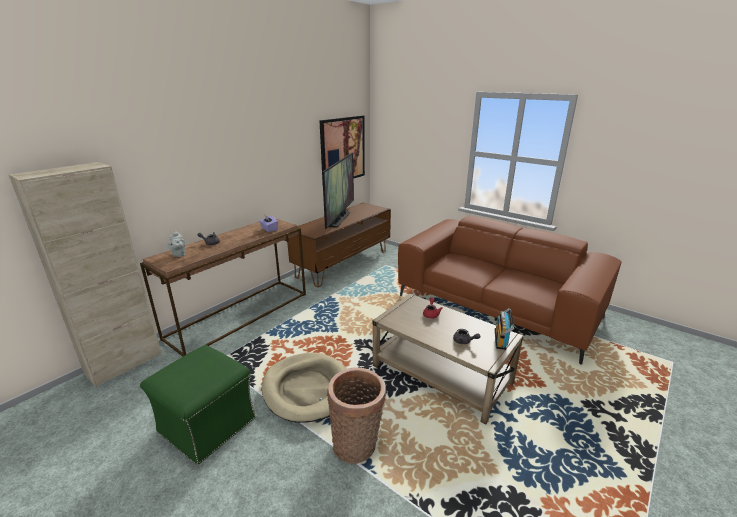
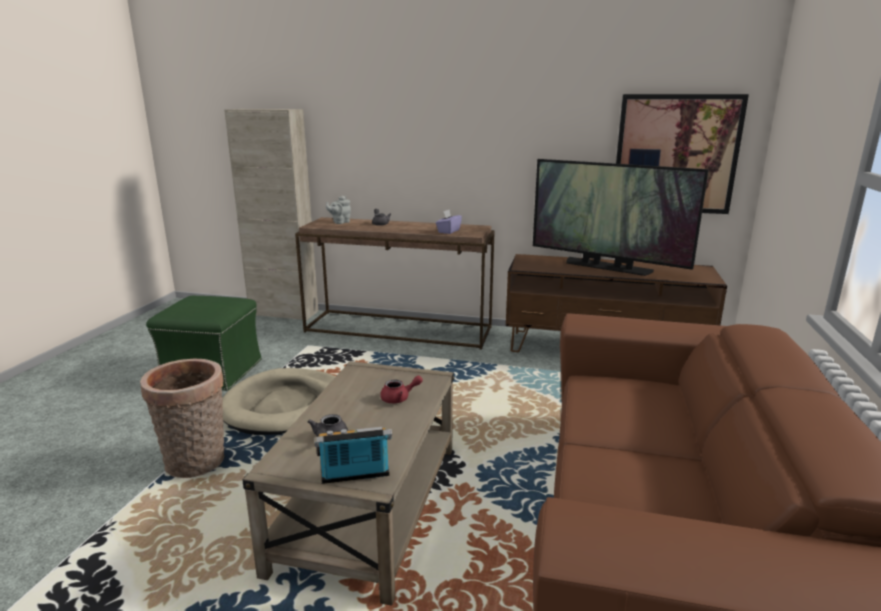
camera: 65 degrees right, 5 degrees down
(339, 219) = (606, 267): television -> television turned 45 degrees clockwise

